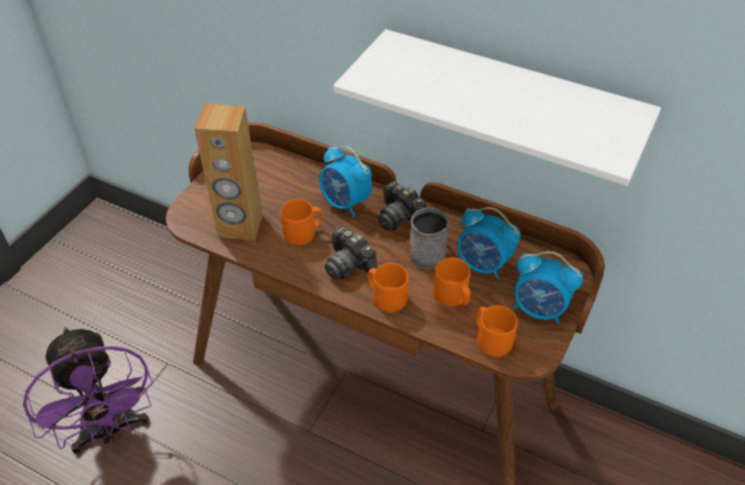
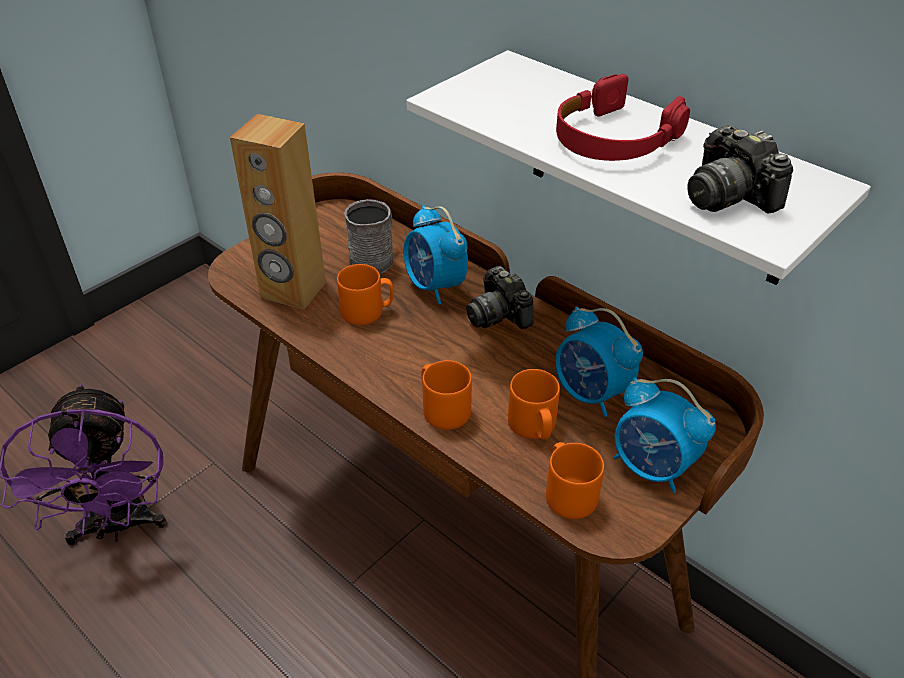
camera: 15 degrees right, 5 degrees down
(348, 264) = (410, 359): camera -> camera (728, 195)
(428, 251) = (522, 363): grey mug -> grey mug (375, 258)
(489, 96) = (613, 138): none -> red headphones

